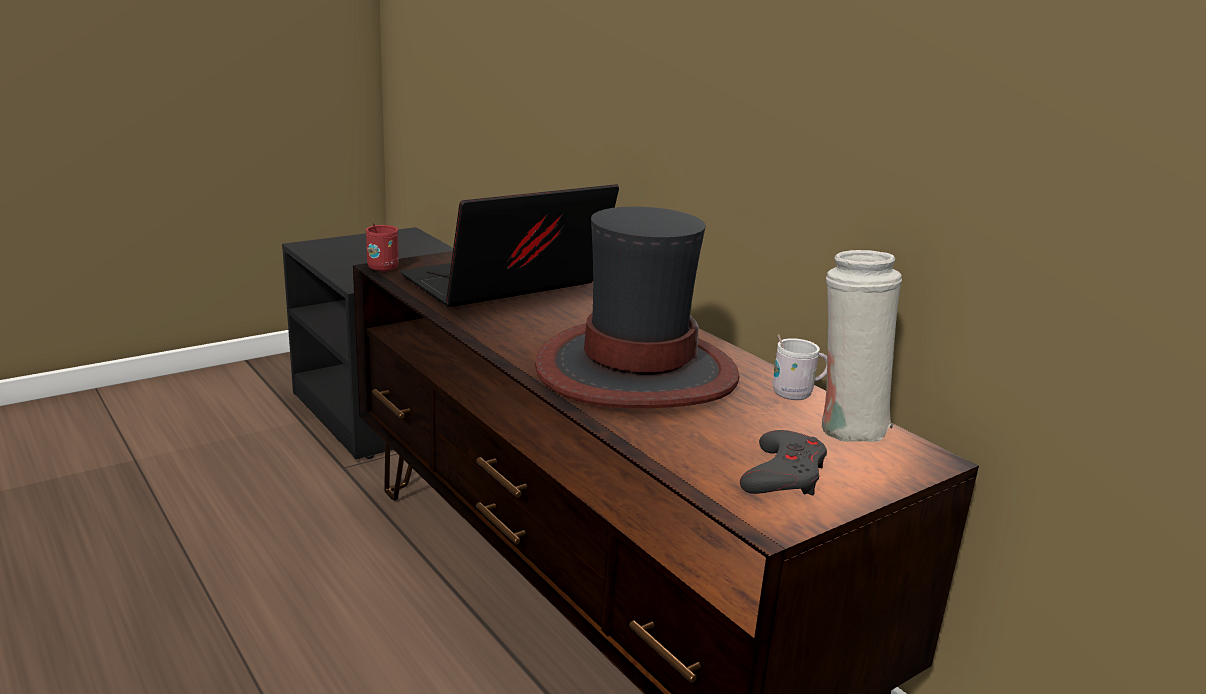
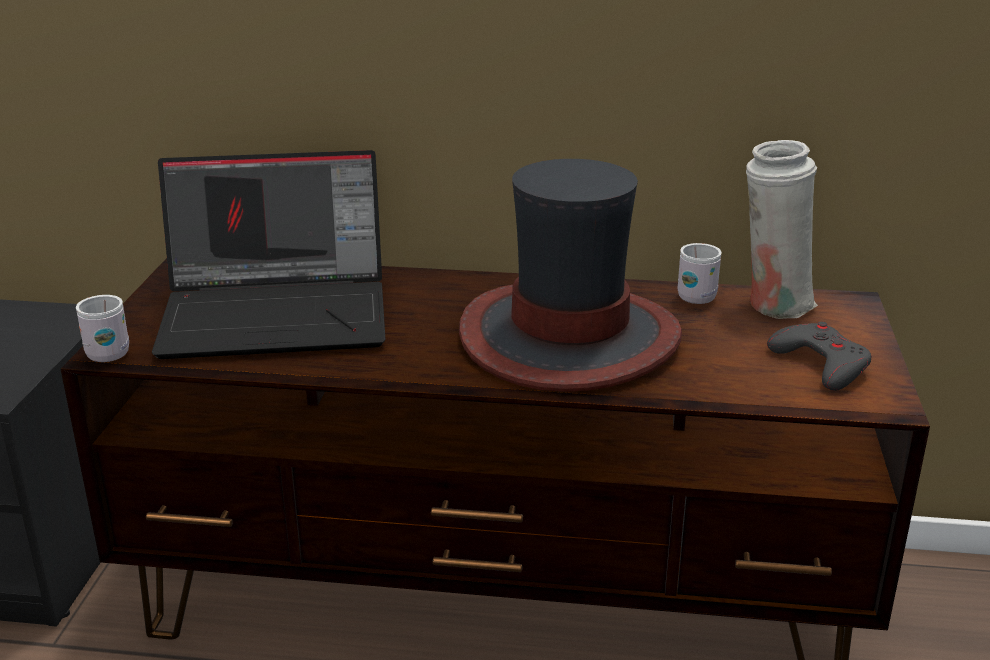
camera: 45 degrees left, 5 degrees up
(385, 267) = (106, 352): red mug -> white mug
(504, 286) = (279, 313): laptop -> laptop turned 105 degrees counterclockwise

